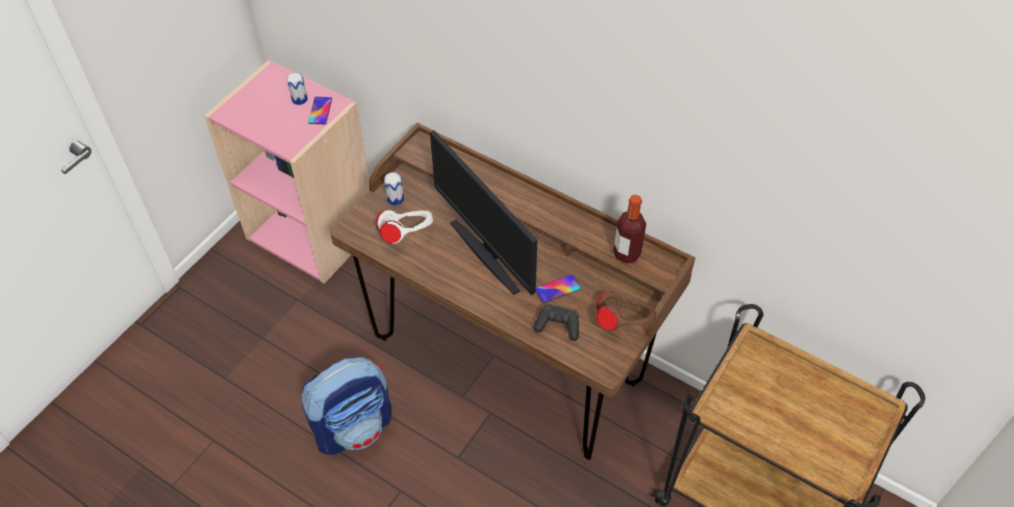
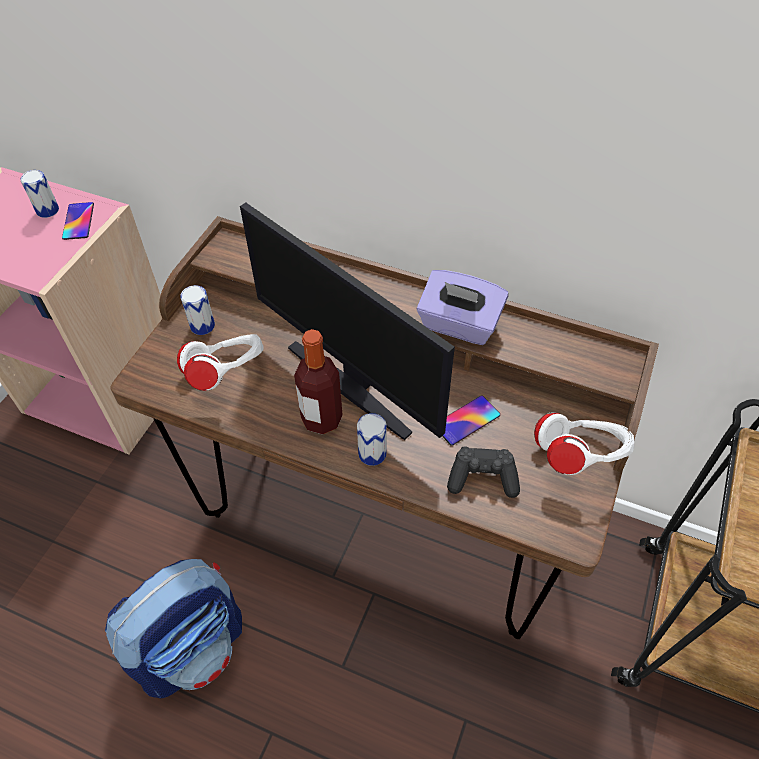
camera: 10 degrees left, 0 degrees up
(491, 300) = (372, 453): none -> can
(565, 225) = (459, 325): none -> purple tissue box
(624, 323) = (578, 457): brown headphones -> white headphones
(626, 254) = (559, 353): bottle -> bottle (322, 419)

